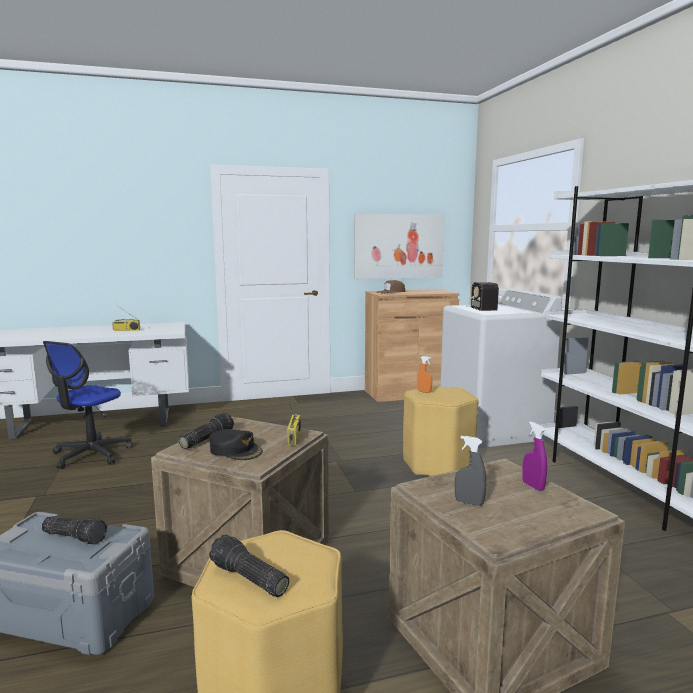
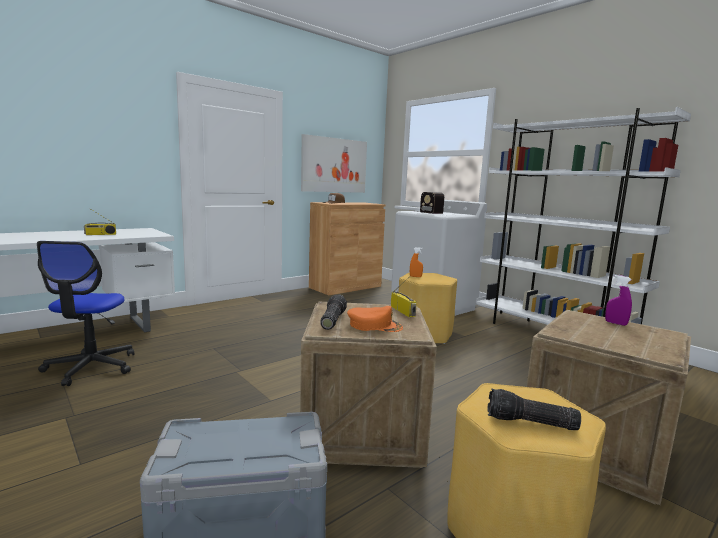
camera: 25 degrees left, 0 degrees up
(75, 537) = (249, 435): flashlight -> none
(235, 450) = (374, 325): black cap -> orange cap
(469, 503) = (603, 338): grey spray bottle -> none

